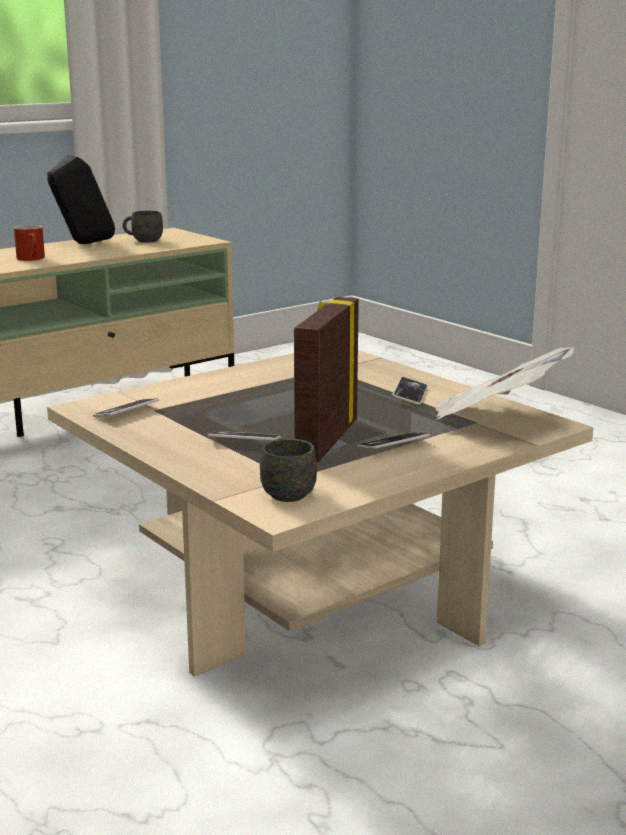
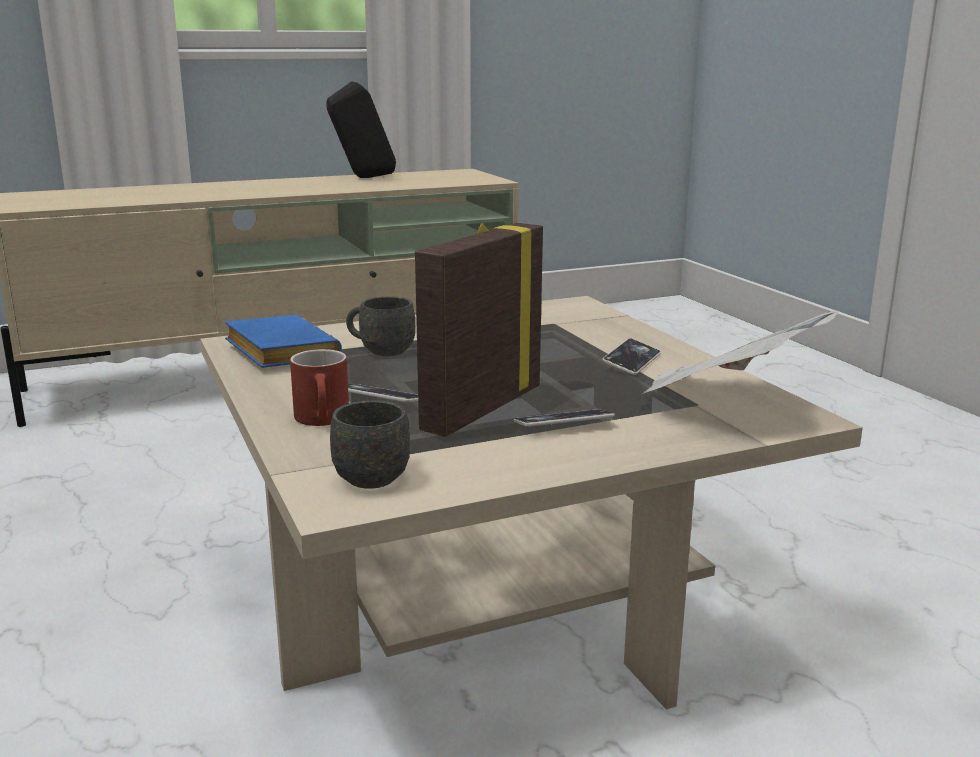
camera: 15 degrees right, 0 degrees up
(33, 259) = (297, 188): red mug -> red mug (324, 420)
(126, 412) = (277, 352): phone -> blue book
(143, 240) = (427, 178): grey mug -> grey mug (380, 350)

